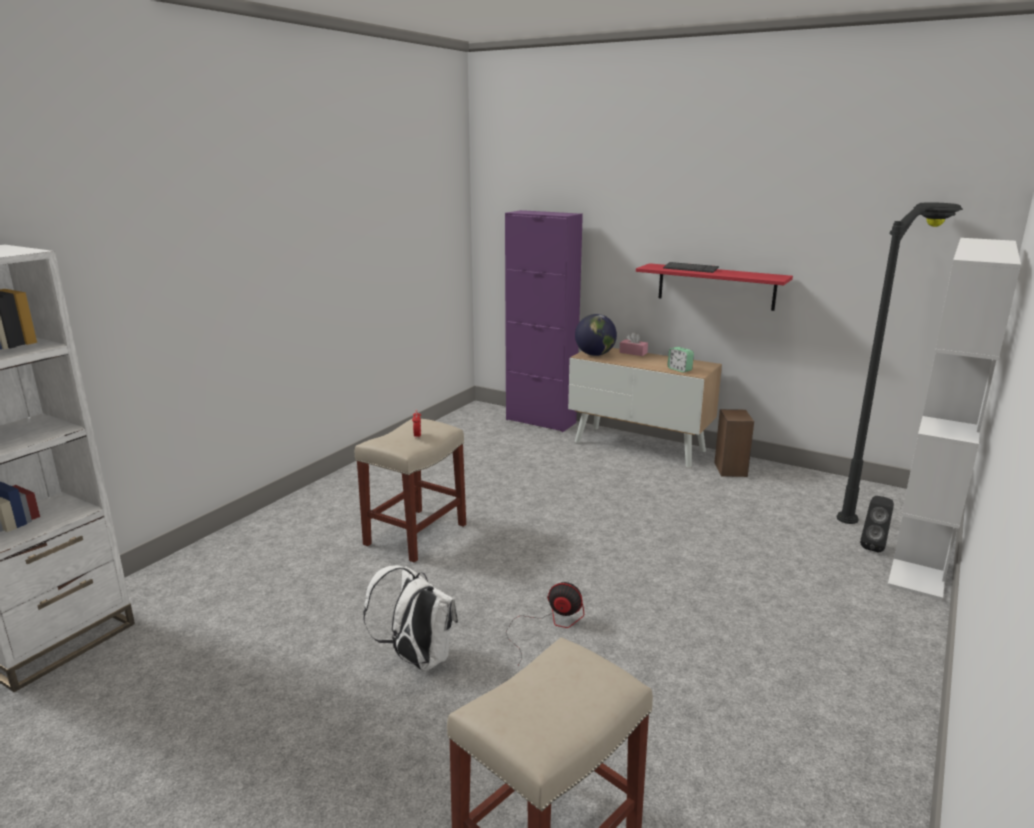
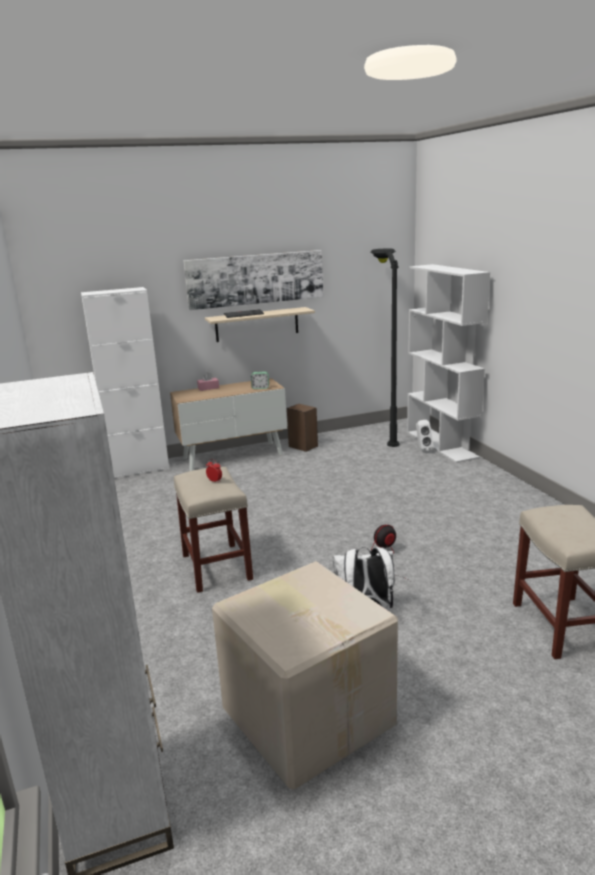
camera: 50 degrees left, 0 degrees up
(215, 692) = (308, 714): none -> cardboard box
(541, 421) = (139, 469): purple cabinet -> white cabinet
(595, 354) = (189, 396): globe -> none
(716, 286) = (257, 324): red shelf -> beige shelf
(724, 224) = (255, 279): none -> picture
(874, 546) = (422, 450): black speaker -> white speaker

